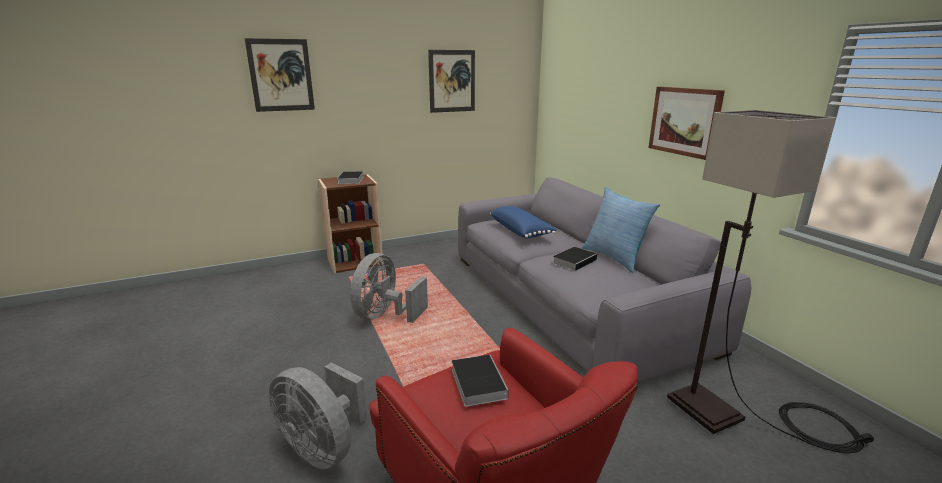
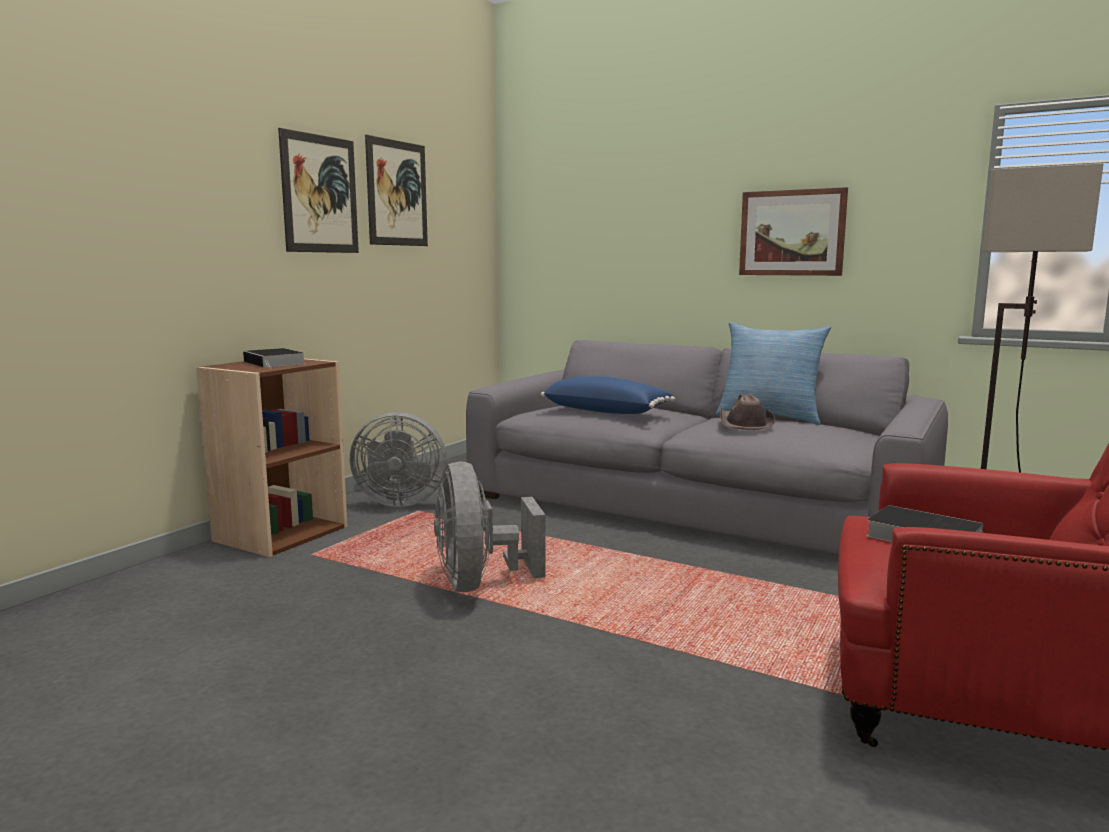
camera: 35 degrees left, 10 degrees down
(281, 75) = (128, 144): picture -> picture (320, 194)
(323, 448) = (705, 761): grey fan -> grey fan (399, 502)
(575, 261) = (744, 423): book -> brown hat

